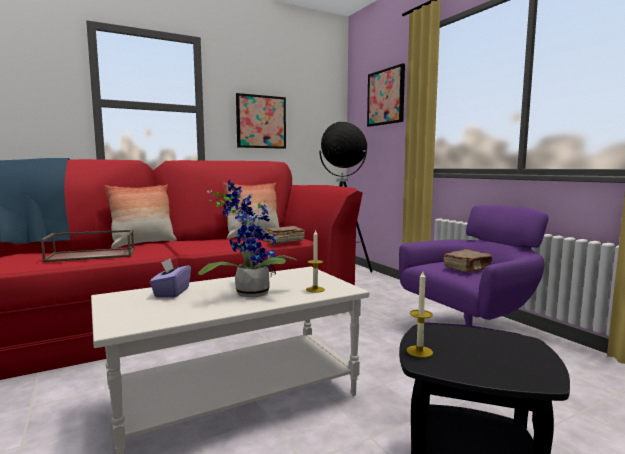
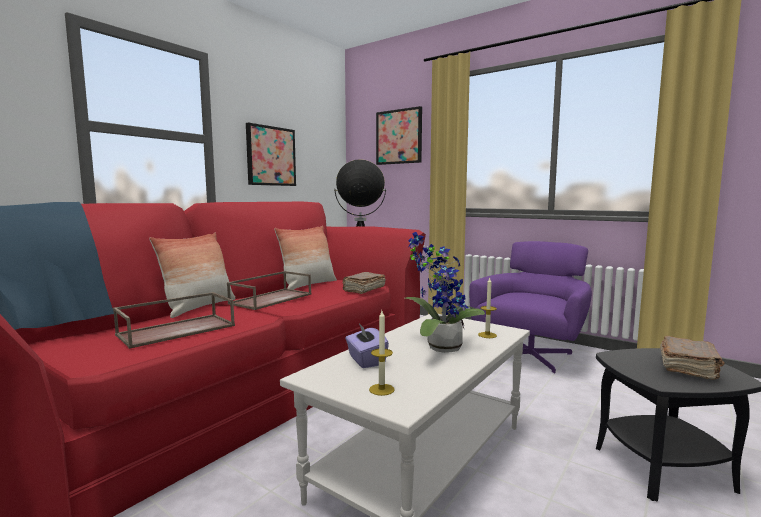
camera: 25 degrees left, 0 degrees up
(198, 242) = (271, 298): none -> brown tray
(419, 351) = (642, 375): candle -> candle (381, 389)
(468, 269) = (537, 299): brown book -> brown book (688, 368)

